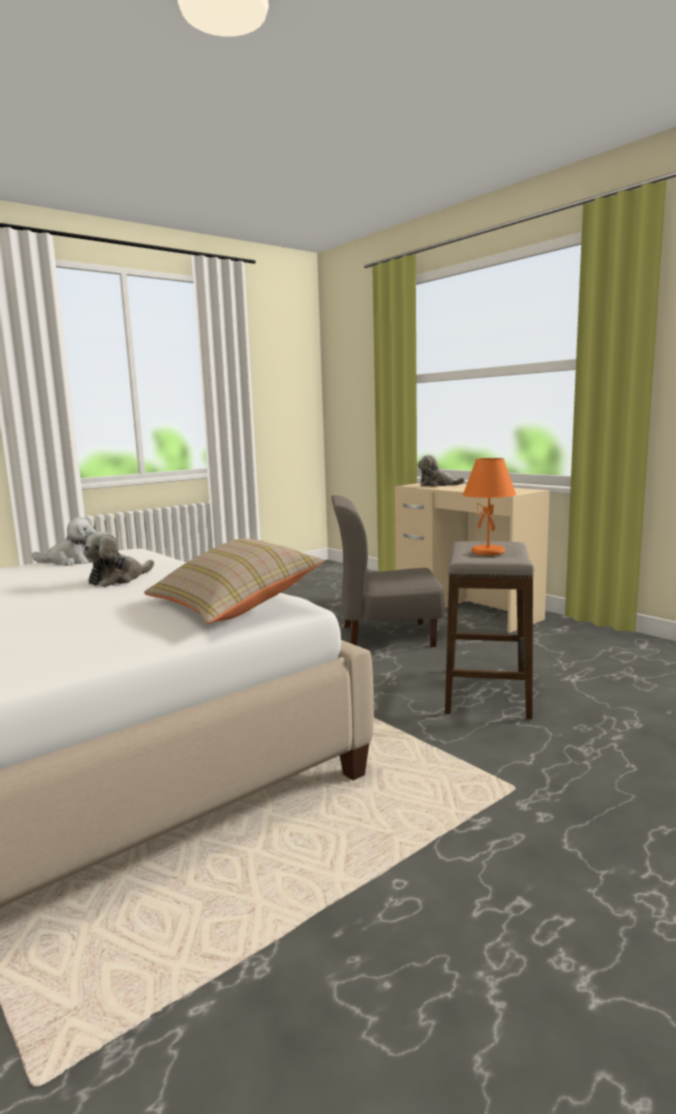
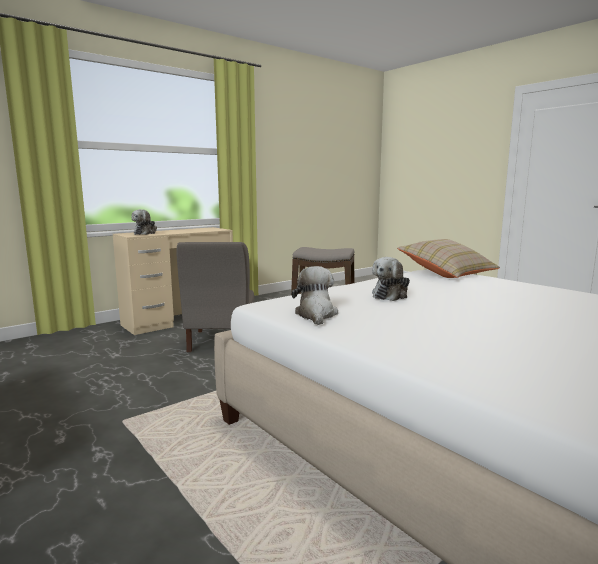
camera: 90 degrees left, 0 degrees up
(118, 579) = (391, 295): plush toy -> plush toy turned 90 degrees clockwise
(489, 552) = (326, 250): orange table lamp -> none

